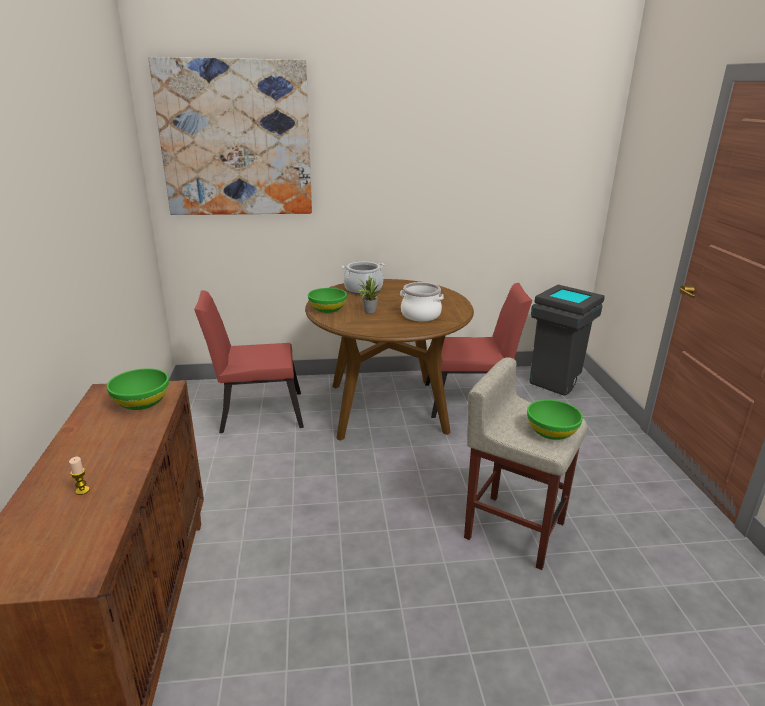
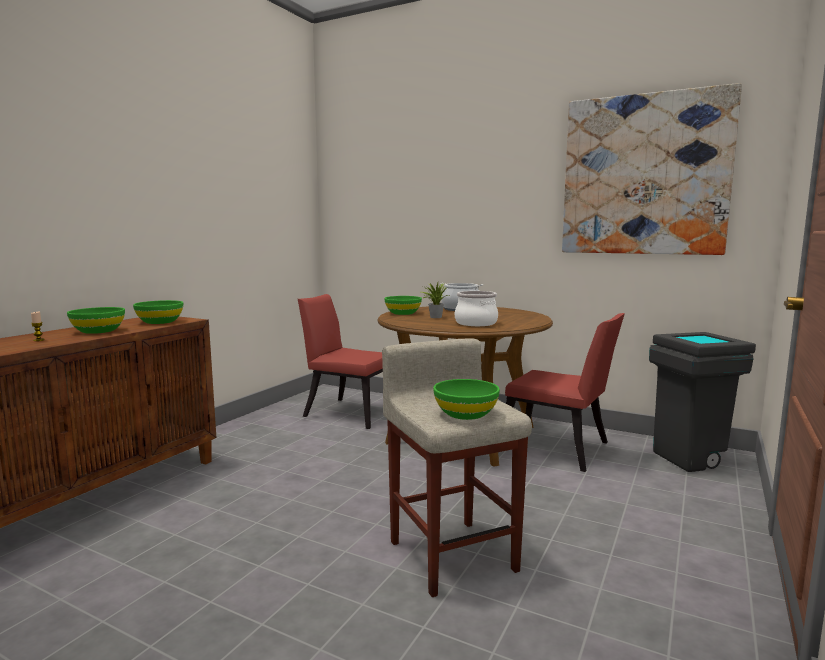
camera: 35 degrees right, 15 degrees down
(112, 446) = (98, 331): none -> green bowl
(236, 140) = (379, 175): picture -> picture (644, 175)

